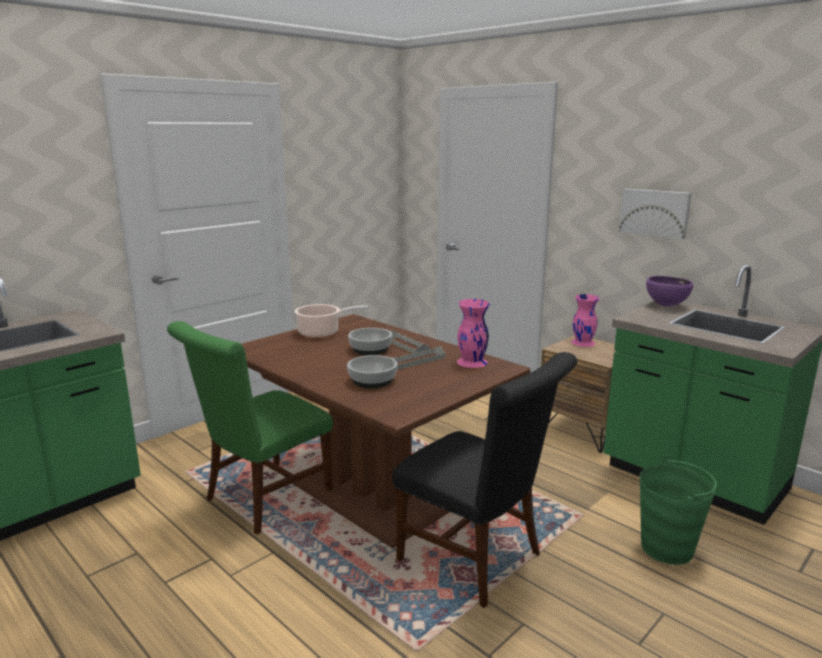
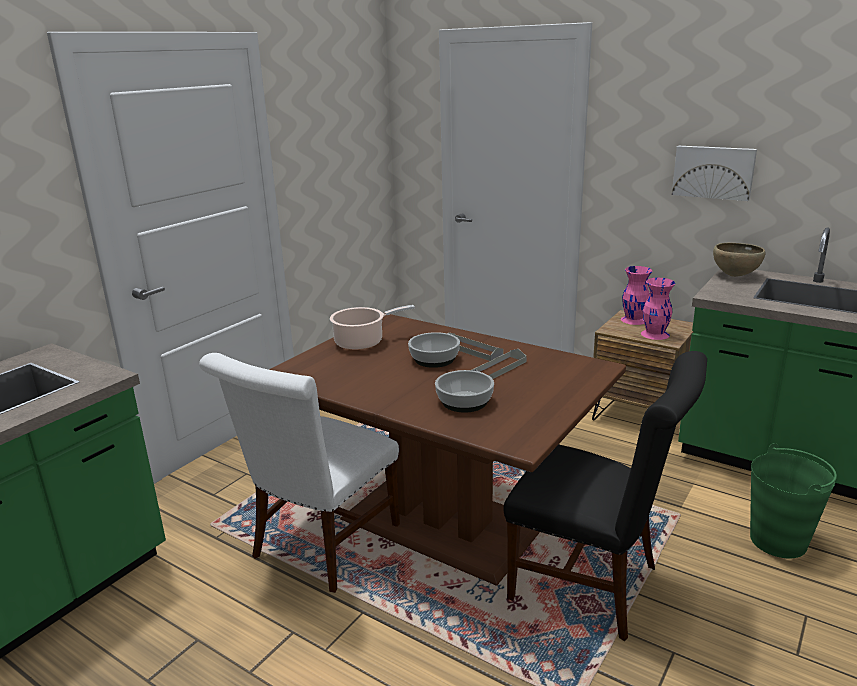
camera: 10 degrees left, 5 degrees up
(262, 500) = (320, 548): green chair -> white chair
(472, 362) = (559, 364): pink vase -> pink vase (655, 334)
(666, 306) = (735, 276): purple bowl -> brown bowl

